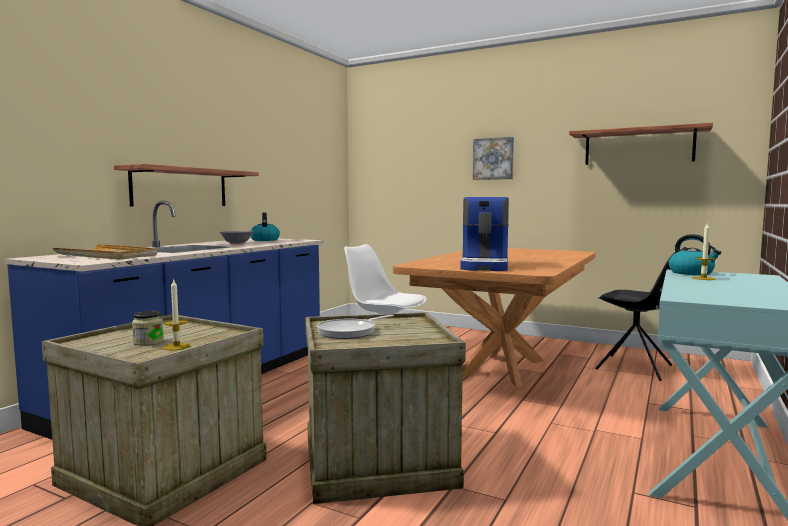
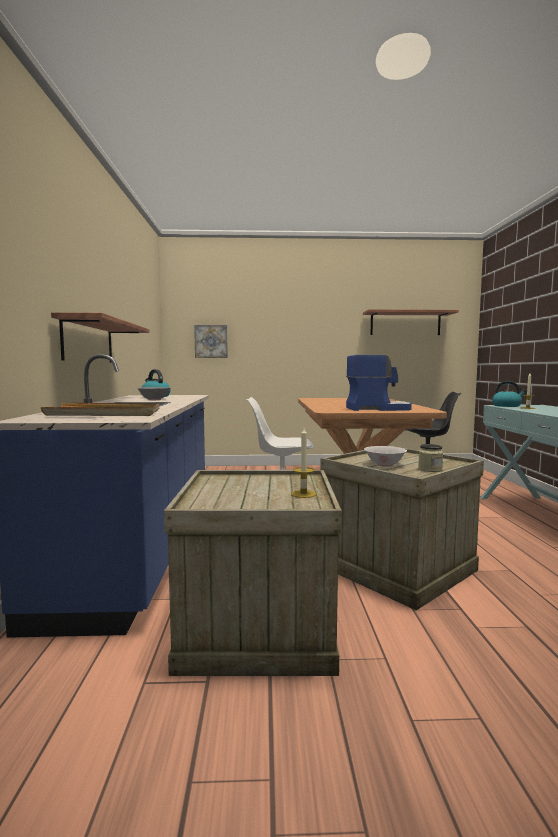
camera: 30 degrees left, 0 degrees up
(148, 342) = (264, 495): jar -> jar (430, 469)
(350, 332) = (385, 464): frying pan -> white bowl
(485, 266) = (377, 409): coffee machine -> coffee machine turned 75 degrees counterclockwise
(493, 159) = (301, 327): picture -> picture (211, 341)

